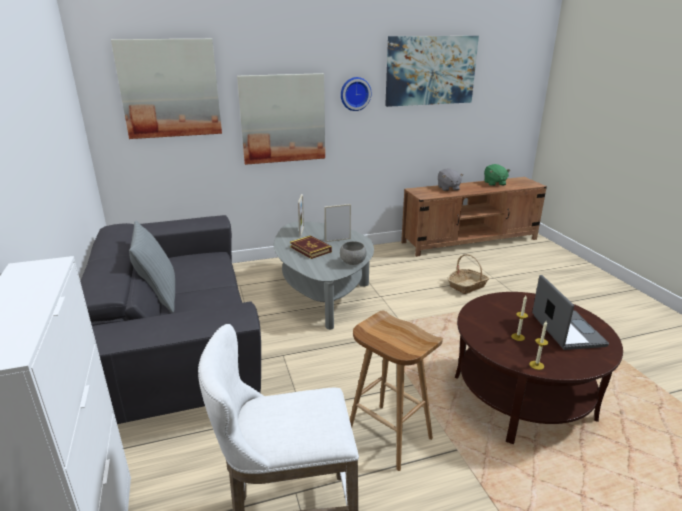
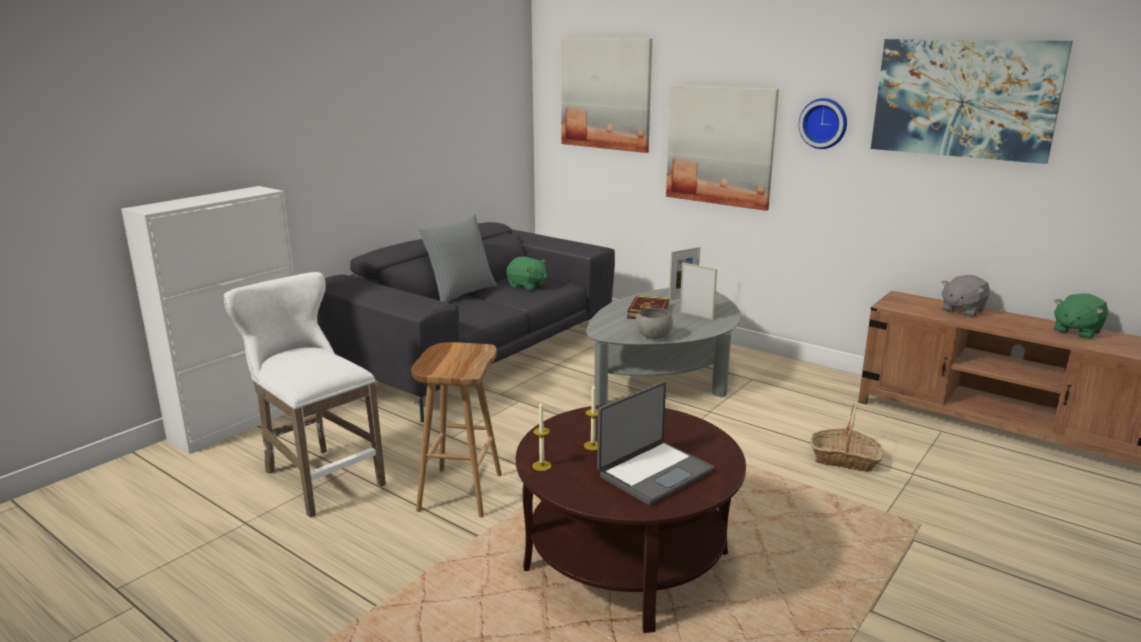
camera: 55 degrees right, 5 degrees down
(197, 267) = (527, 285): none -> green plush toy

